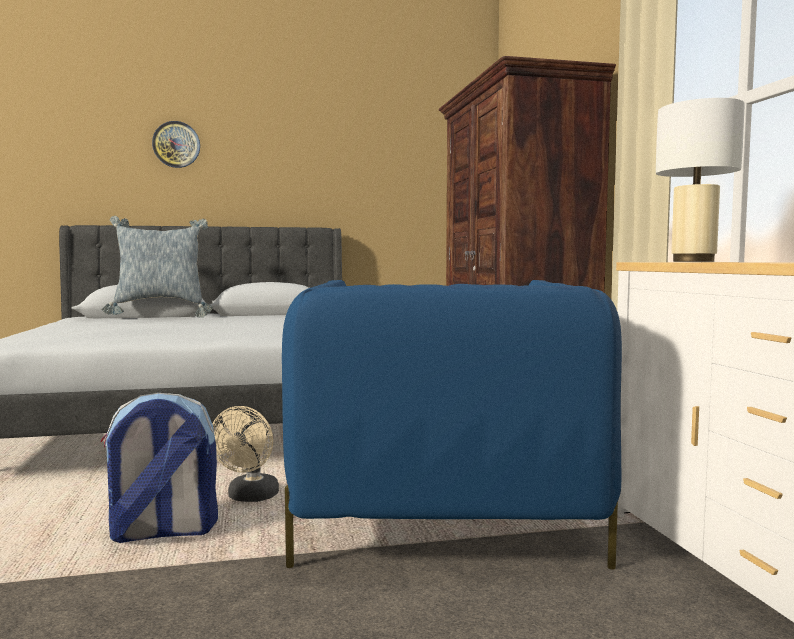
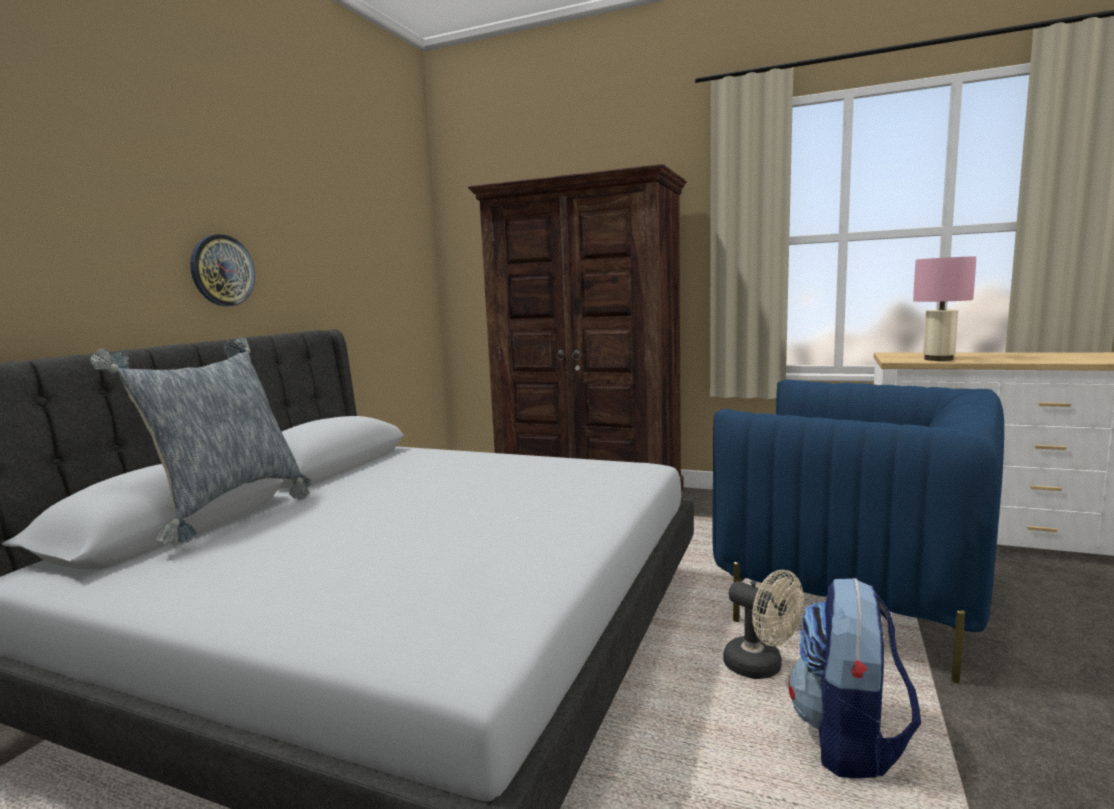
camera: 55 degrees left, 5 degrees up
(176, 144) = (80, 194): wall clock -> wall clock (222, 270)
(694, 261) = (938, 359): white table lamp -> pink table lamp

